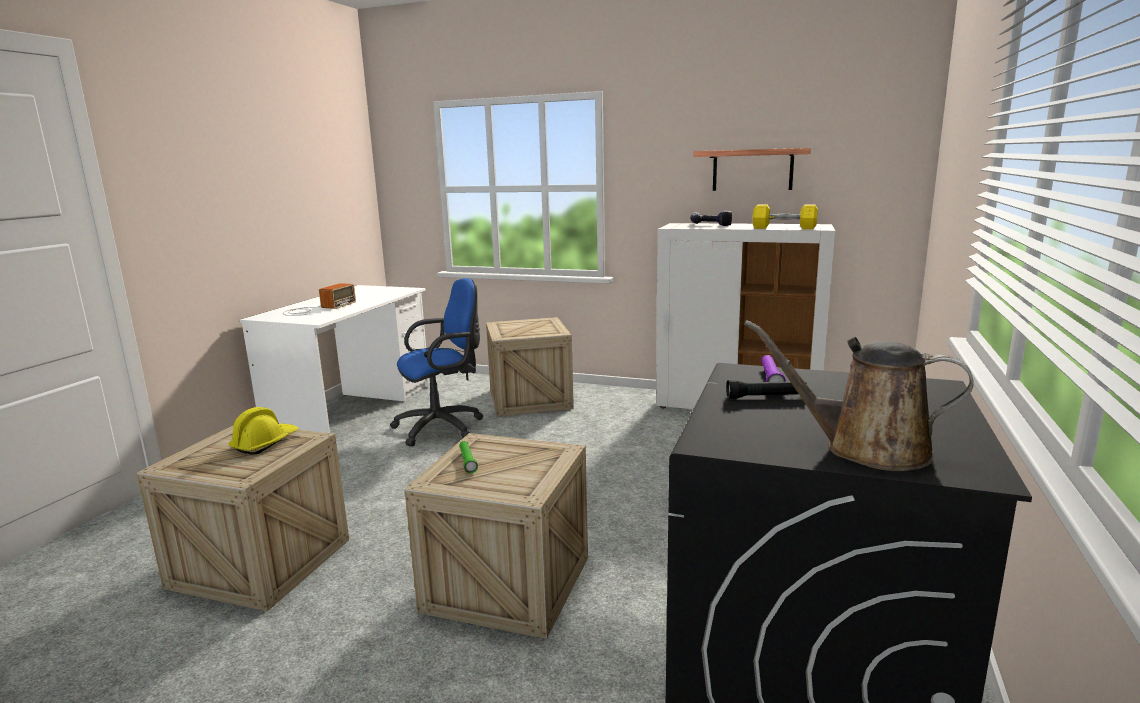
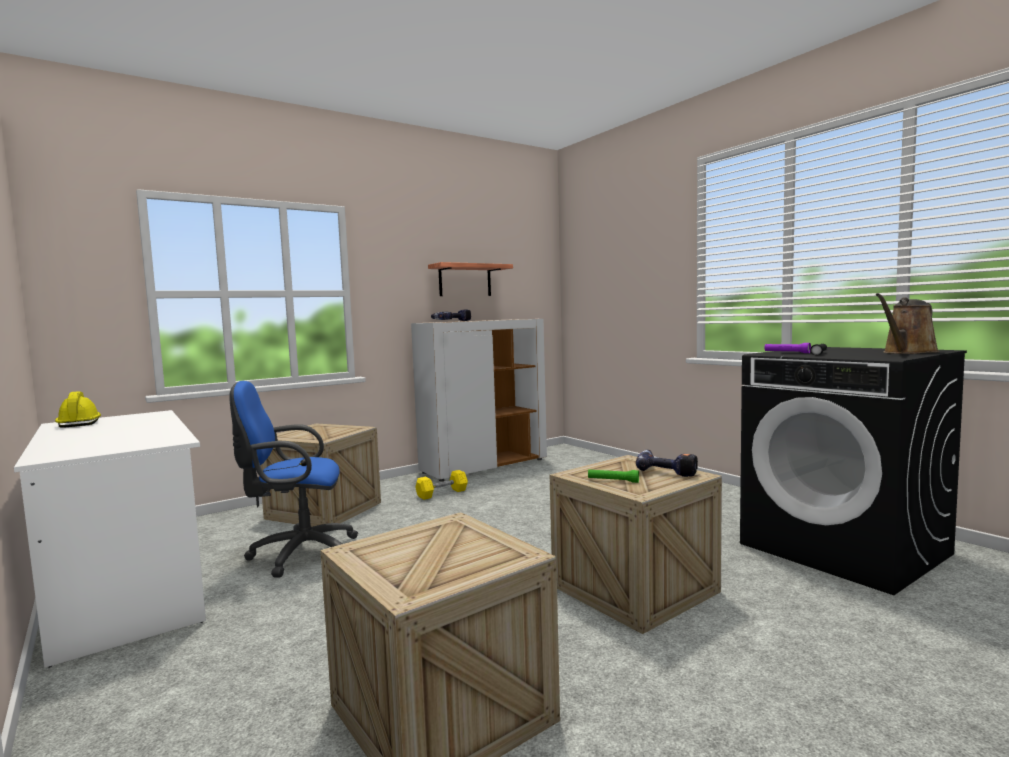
camera: 55 degrees left, 10 degrees down
(265, 443) = (430, 540): yellow hard hat -> yellow hard hat (80, 423)
(317, 309) = (109, 439): radio -> none
(443, 427) = (298, 554): blue office chair -> blue office chair turned 105 degrees counterclockwise
(533, 476) = (666, 470): none -> power drill
(784, 228) = (510, 319): yellow dumbbell -> yellow dumbbell (442, 493)

